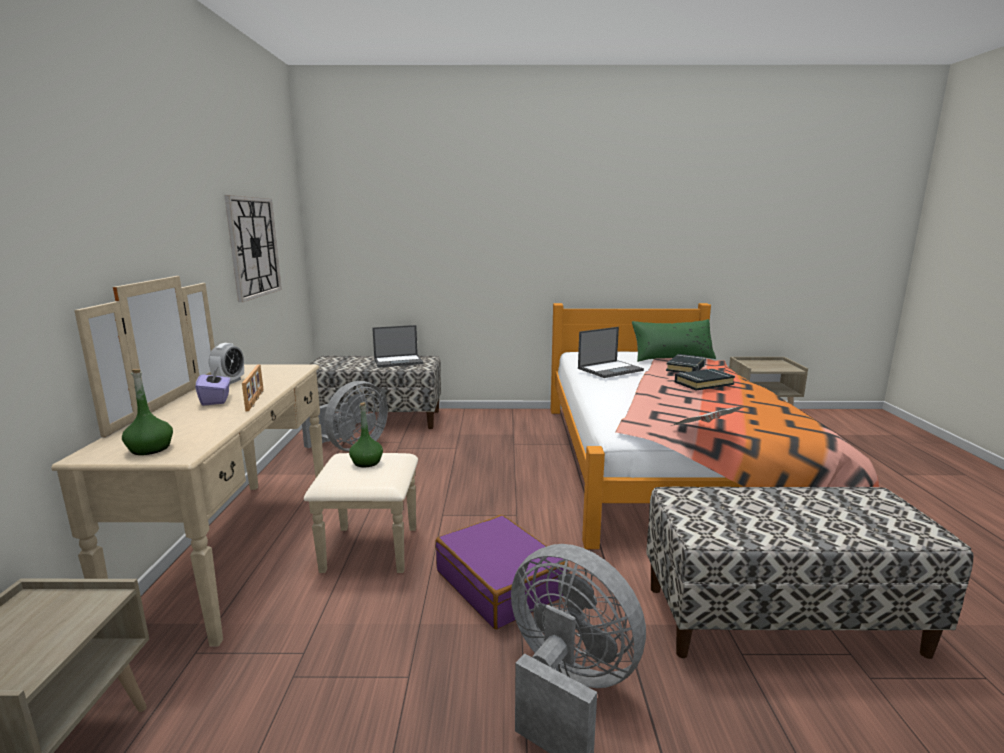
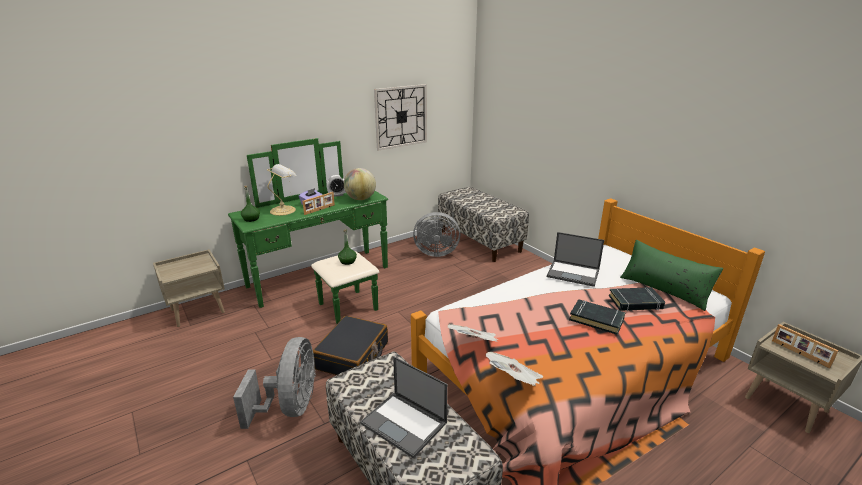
camera: 55 degrees right, 10 degrees up
(186, 420) = (284, 210): none -> table lamp
(270, 547) = (326, 283): beige dresser -> green dresser
(283, 374) = (360, 199): none -> globe
(399, 361) = (495, 206): laptop -> laptop (405, 423)
(500, 583) = (353, 356): purple suitcase -> black suitcase
(768, 367) = (799, 354): none -> picture frame
(783, 435) = (514, 380): none -> newspaper

